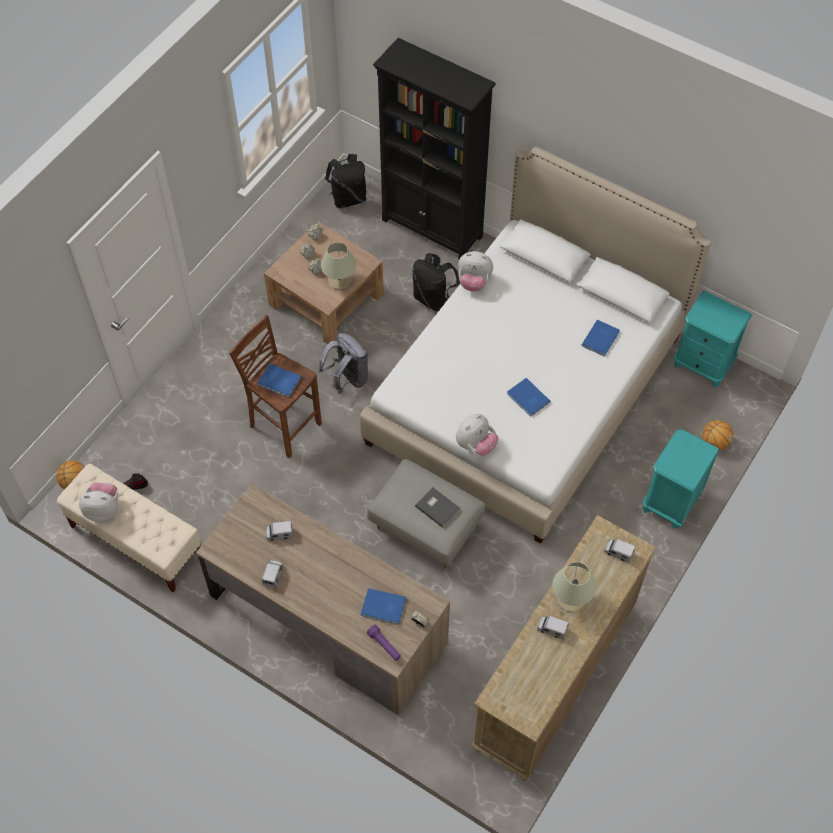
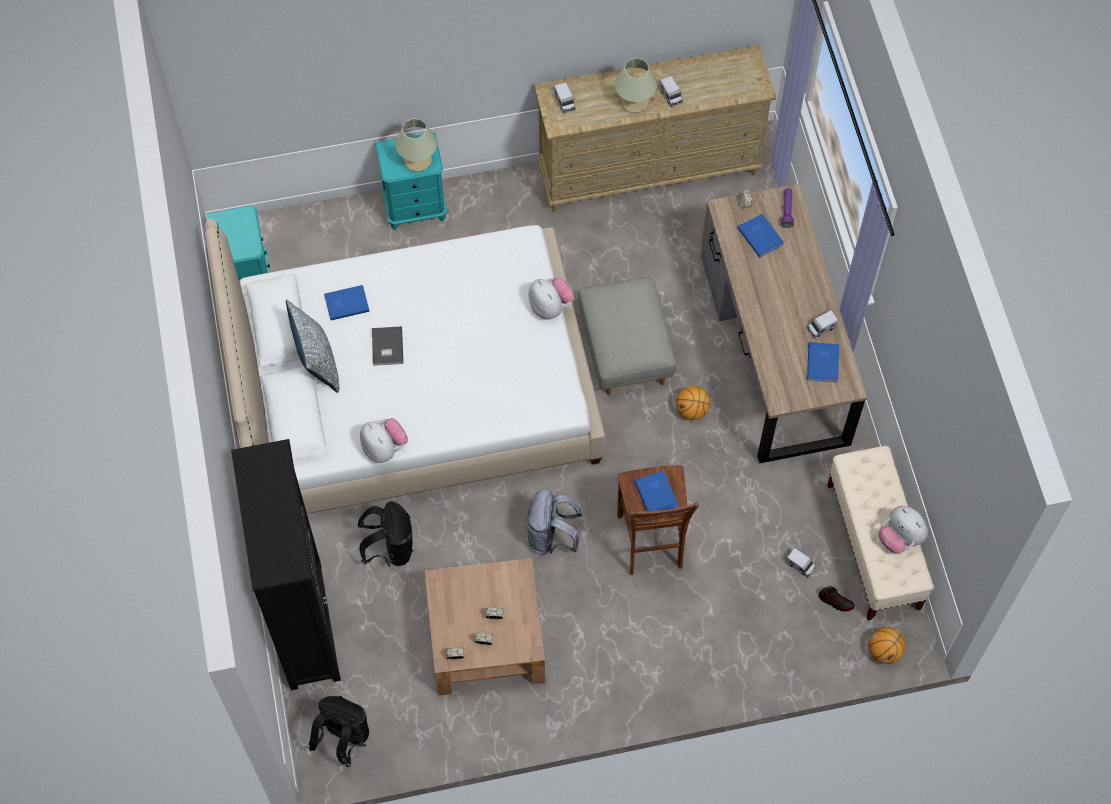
camera: 135 degrees left, 5 degrees up
(279, 534) = (786, 355): toy truck -> toy truck (800, 565)
(339, 280) = (484, 585): beige table lamp -> beige table lamp (418, 161)
(437, 507) = (622, 310): grey book -> grey book (386, 347)
(475, 445) = (550, 307): plush toy -> plush toy turned 60 degrees clockwise
(528, 399) = (466, 307): blue book -> blue book (824, 362)
(573, 293) = (316, 361): none -> pillow
(714, 442) = (324, 219): basketball -> basketball (692, 410)

